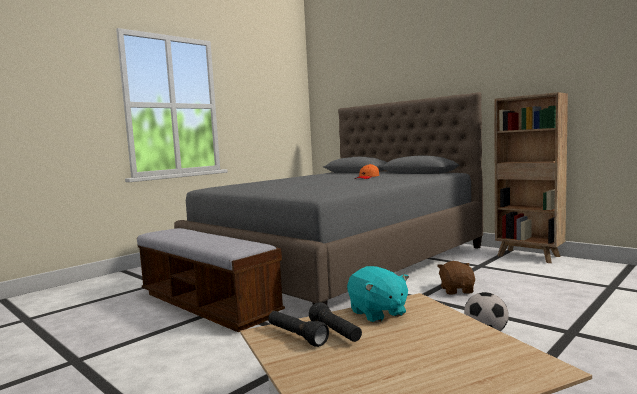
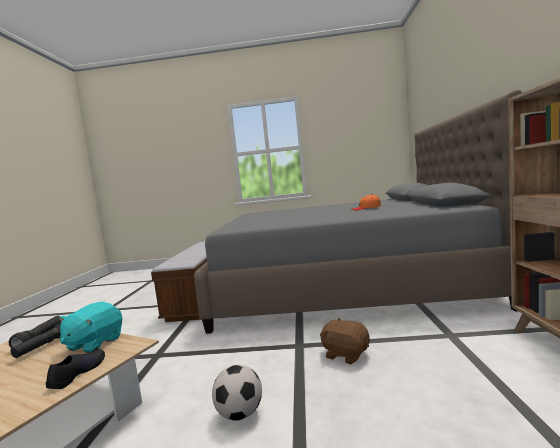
camera: 50 degrees right, 0 degrees up
(444, 320) = (78, 373): none -> black shoe
(457, 290) = (345, 354): brown plush toy -> brown plush toy turned 105 degrees counterclockwise

